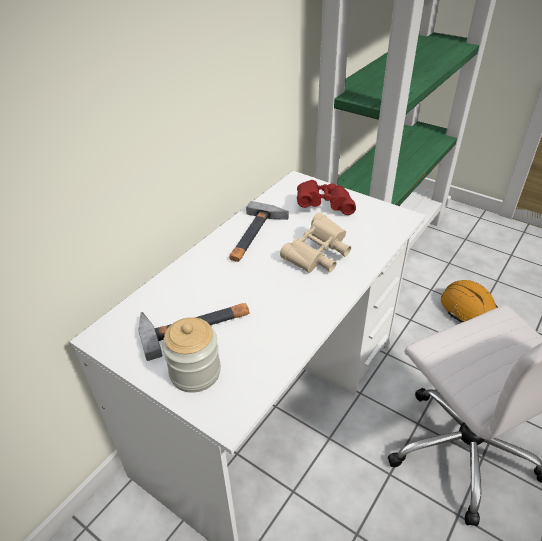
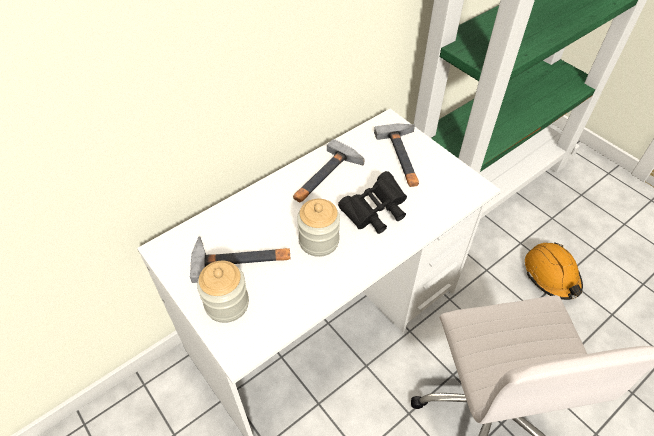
camera: 15 degrees right, 10 degrees up
(271, 291) = (319, 241): none -> jar
(317, 256) = (375, 213): beige binoculars -> black binoculars
(324, 206) = (403, 157): red binoculars -> hammer

